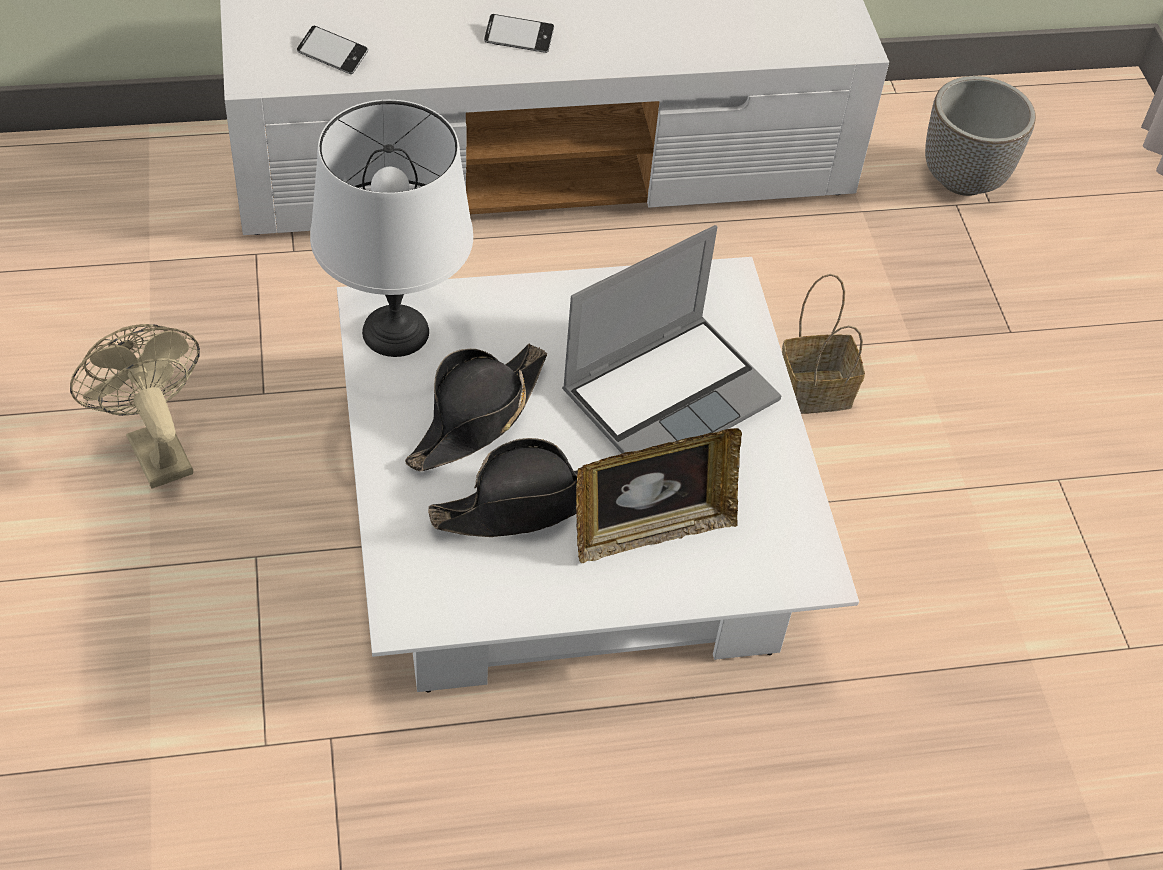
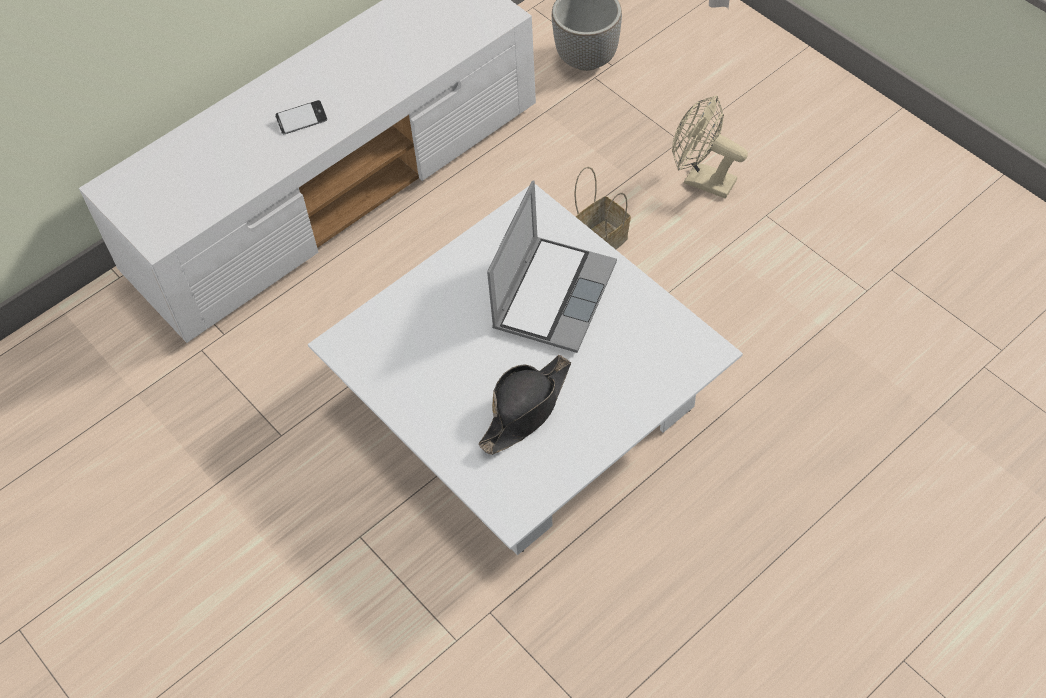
camera: 25 degrees left, 5 degrees up
(154, 447) = (242, 509): beige fan -> beige fan (702, 180)
(332, 55) = (195, 196): phone -> none
(397, 330) = (366, 350): white table lamp -> none
(477, 417) = (456, 374): black hat -> none
(651, 531) = (605, 381): picture frame -> none

